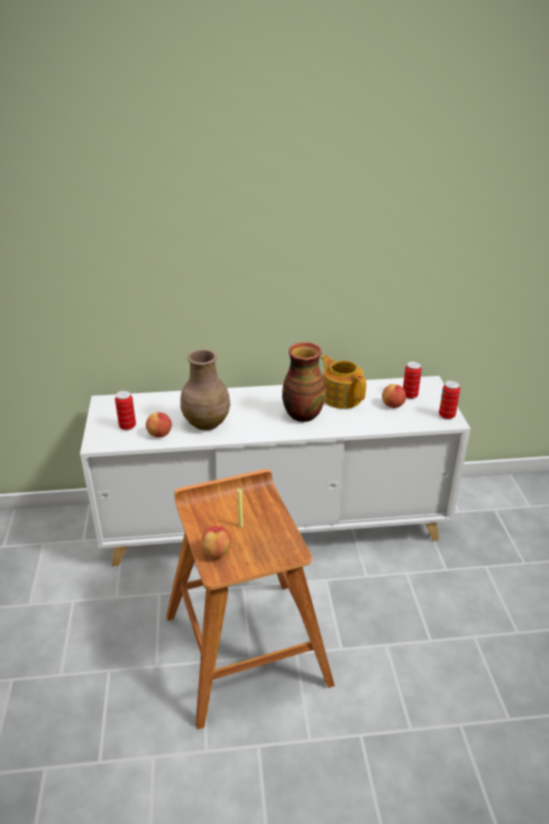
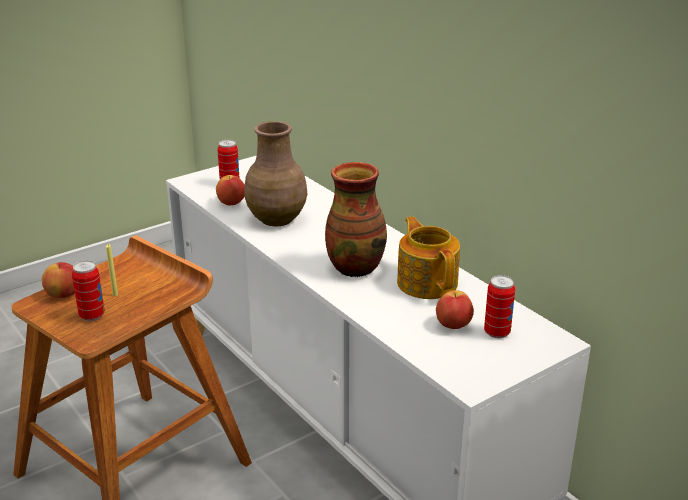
camera: 60 degrees right, 5 degrees down
(341, 397) = (427, 282): teapot -> teapot turned 45 degrees counterclockwise
(446, 416) = (479, 377): can -> can (92, 315)

